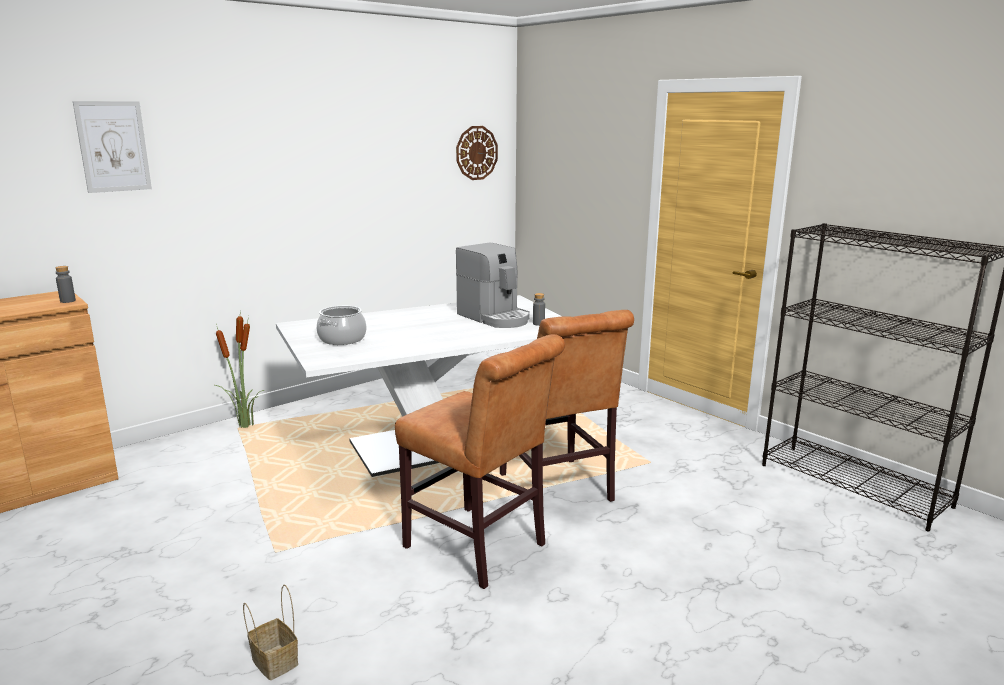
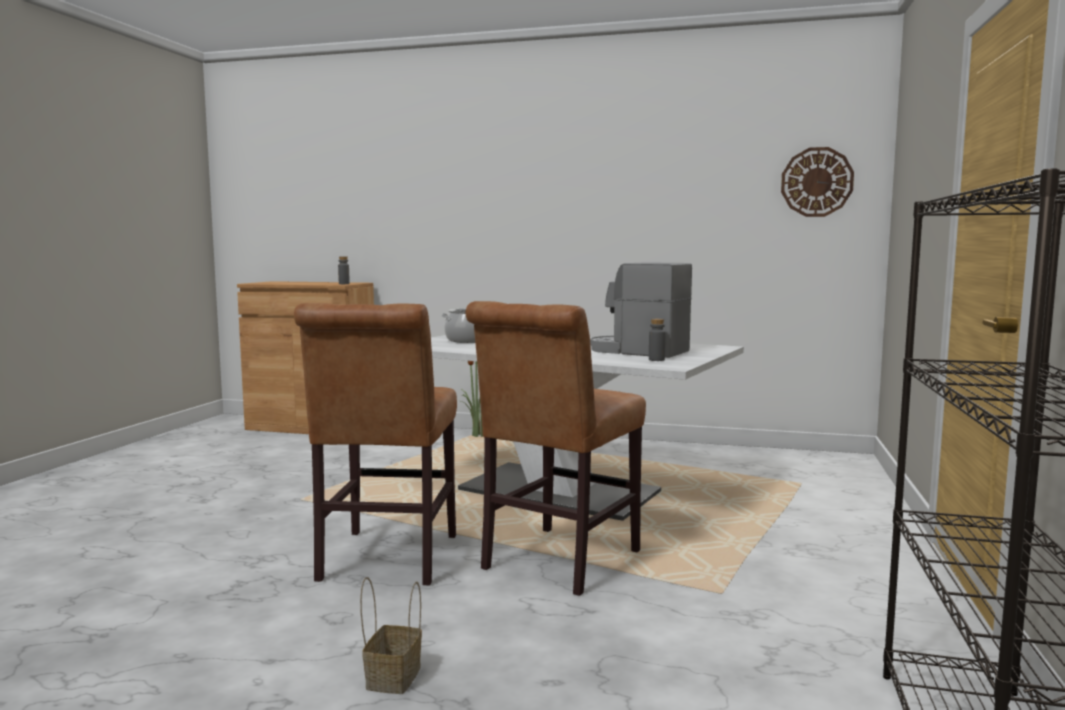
camera: 55 degrees right, 10 degrees down
(113, 146) = (417, 171): picture -> none
(273, 661) = (153, 542): basket -> basket (393, 676)
(495, 318) = (637, 351): coffee machine -> coffee machine turned 105 degrees clockwise

